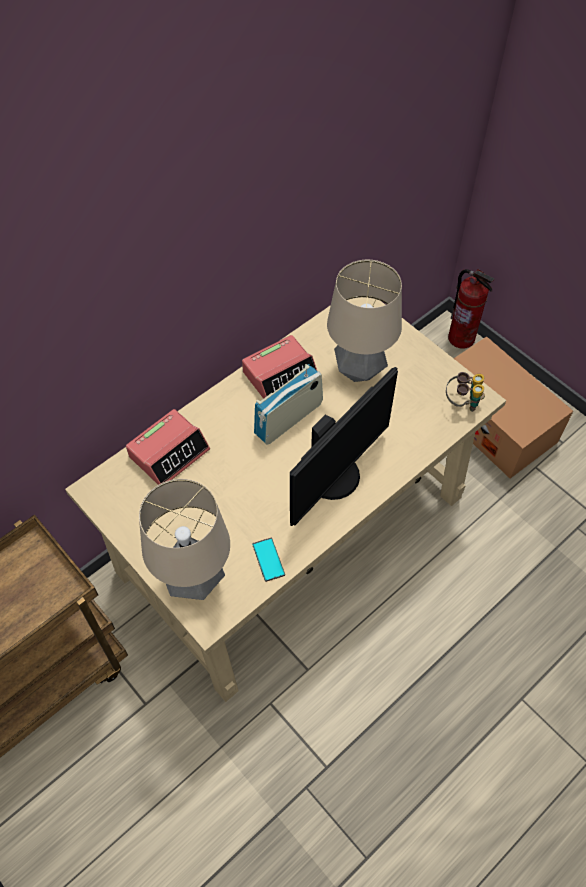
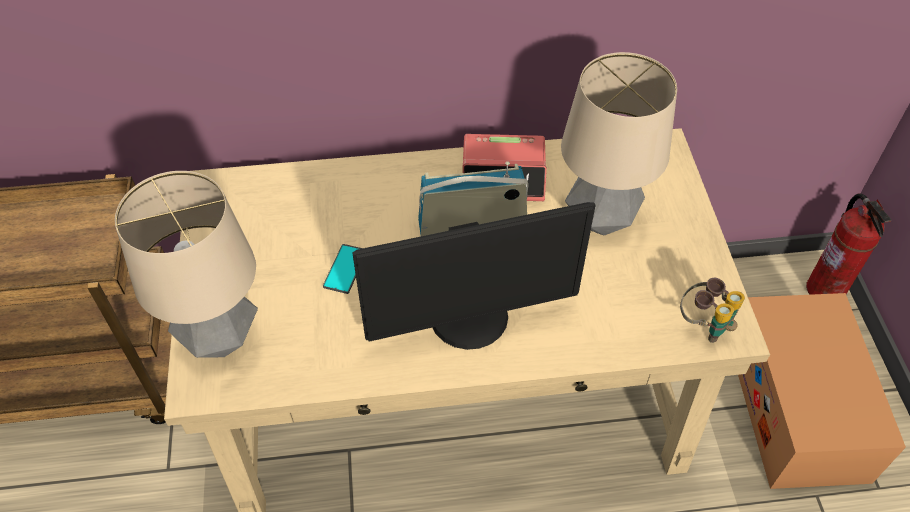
camera: 35 degrees right, 5 degrees down
(169, 452) = (315, 192): alarm clock -> none
(268, 559) = (316, 364): phone -> phone (345, 269)

